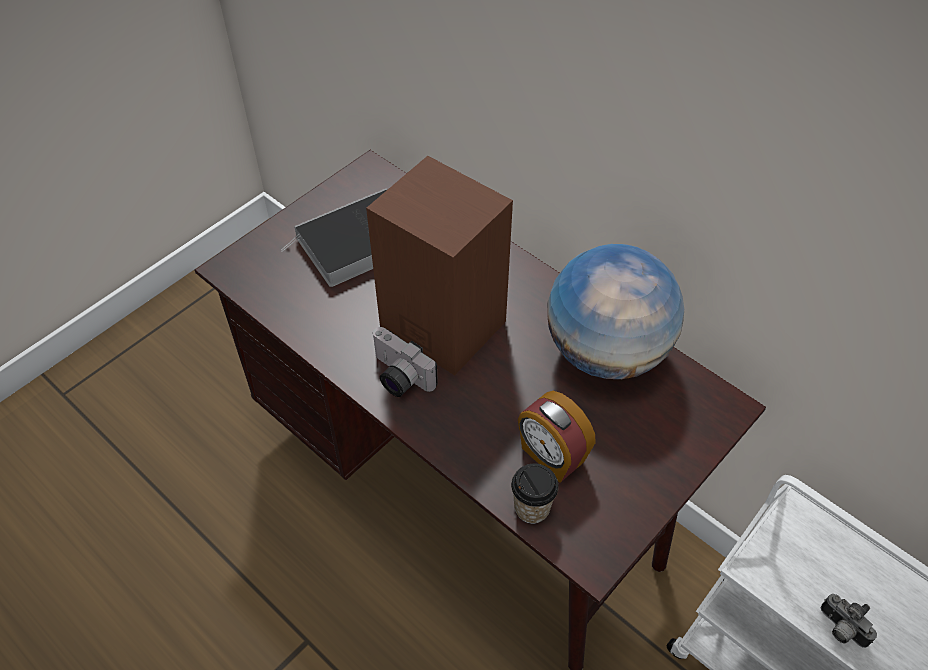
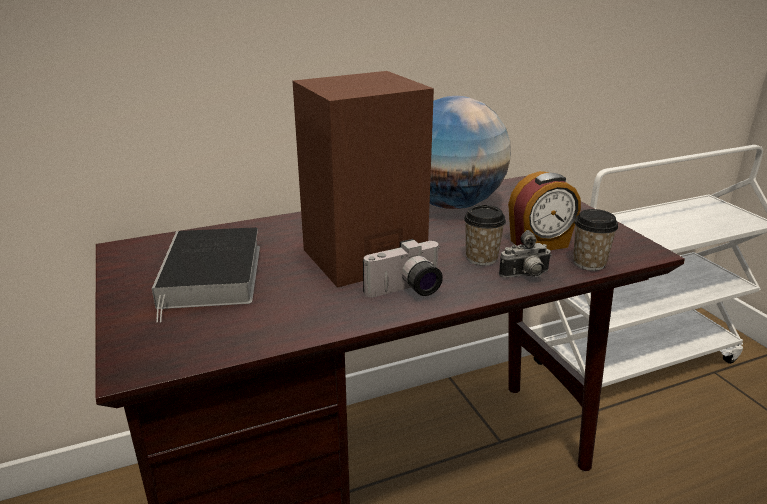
camera: 65 degrees left, 25 degrees down
(490, 414) = (481, 258): none -> cup
(840, 629) = (672, 238): camera -> camera (526, 276)

